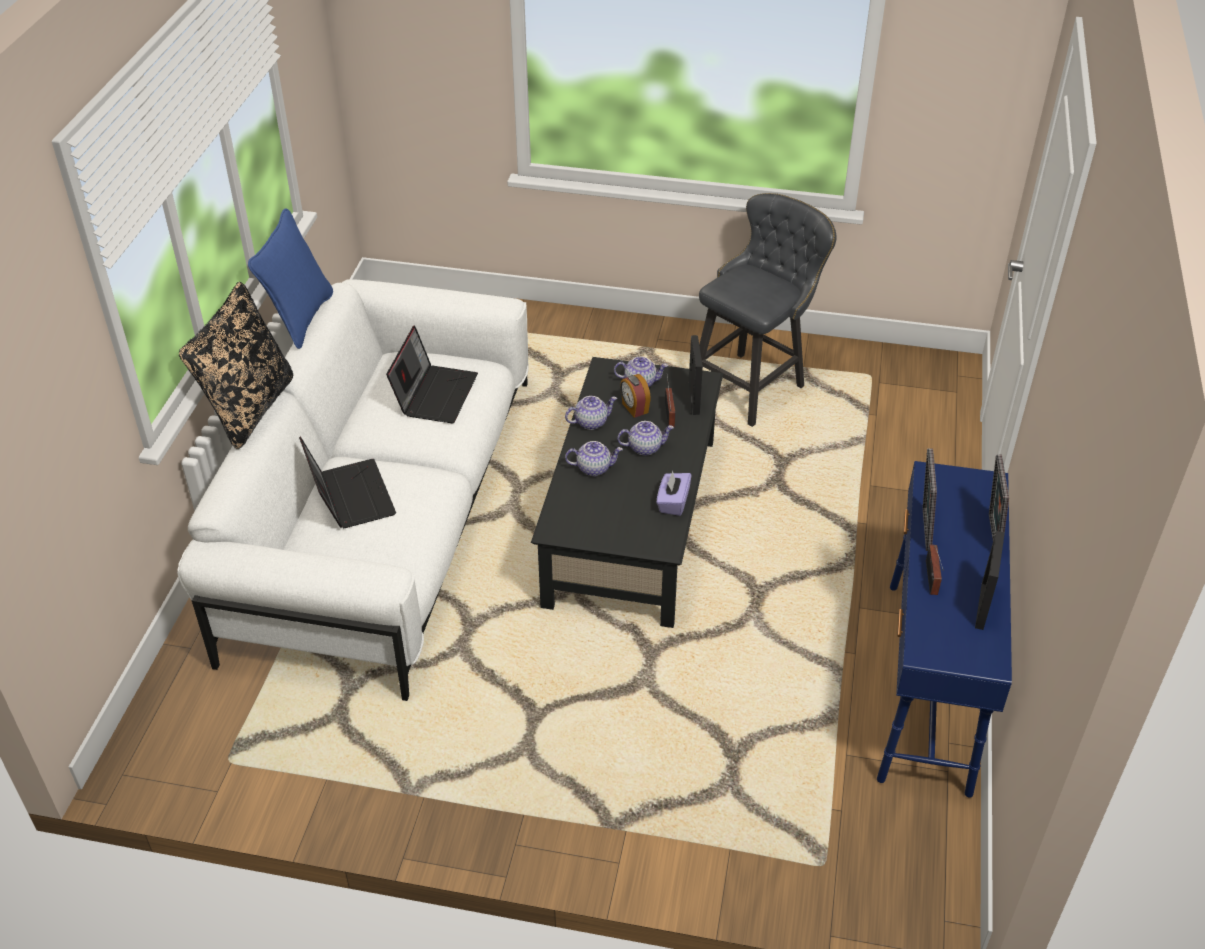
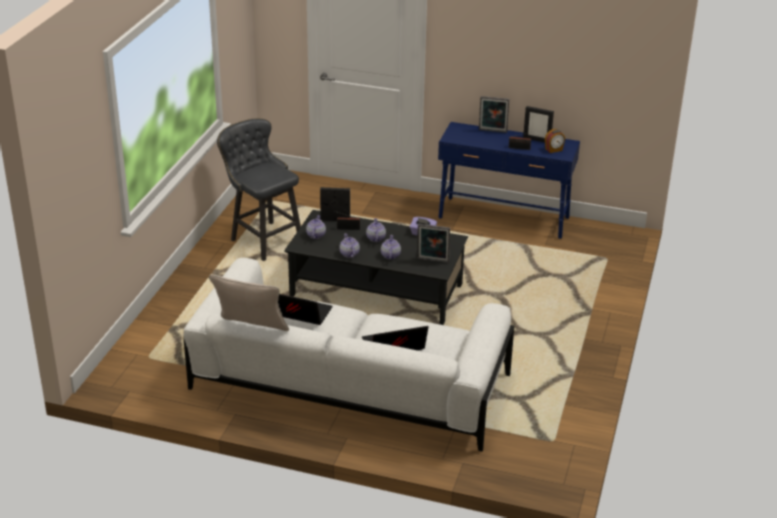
camera: 85 degrees left, 10 degrees down
(251, 410) = (351, 348): black pillow -> none
(300, 318) = (251, 332): blue pillow -> beige pillow
(634, 408) = (339, 239): alarm clock -> alarm clock (554, 150)
(922, 529) = (487, 145): picture frame -> picture frame (432, 261)

